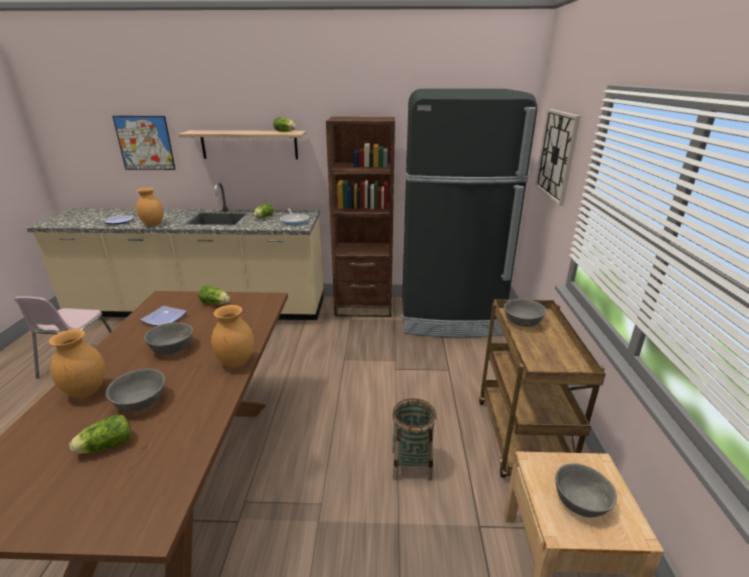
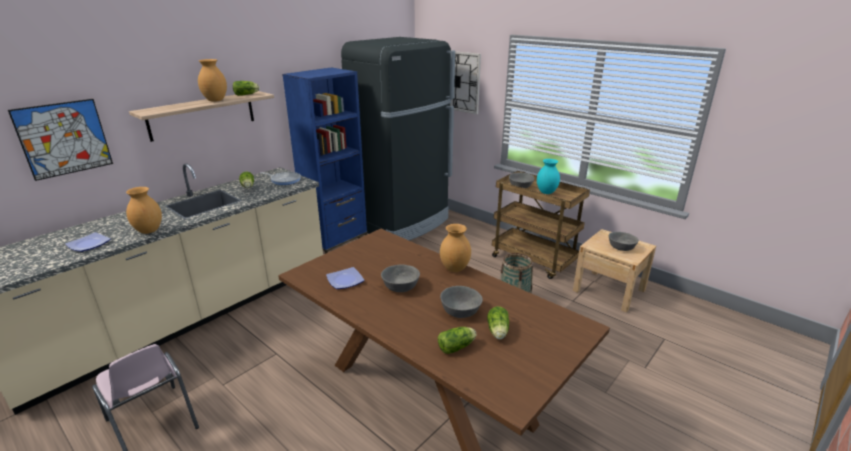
camera: 50 degrees left, 0 degrees up
(87, 391) = (418, 330): brown vase -> brown vase (215, 100)
(216, 304) = (354, 256): lettuce -> lettuce (457, 347)
(363, 307) = (336, 244): brown bookcase -> blue bookcase
(541, 345) = (546, 192): none -> turquoise vase

